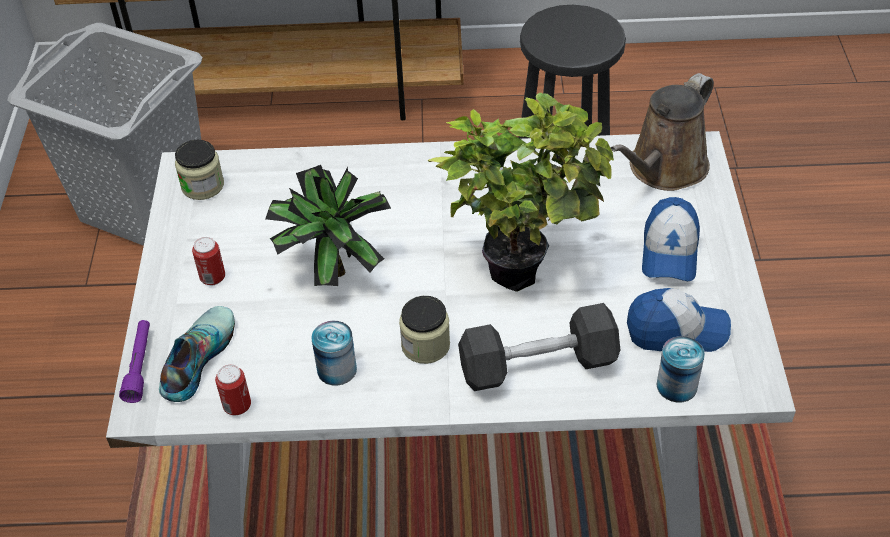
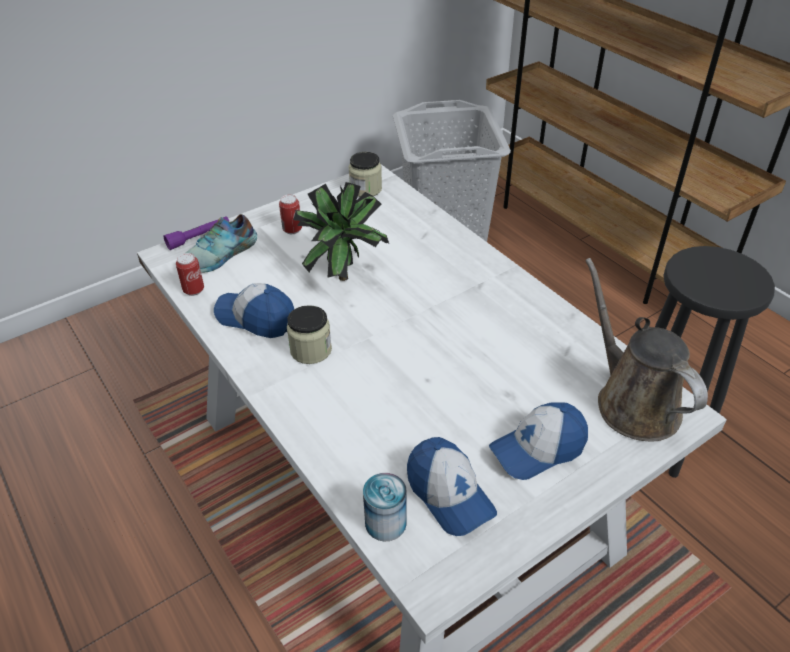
camera: 55 degrees right, 5 degrees down
(196, 358) = (221, 255): shoe -> shoe turned 150 degrees clockwise
(337, 369) = (256, 318): can -> cap
(522, 266) = (434, 365): potted plant -> none
(538, 365) = (339, 420): grey dumbbell -> none
(663, 169) = (632, 402): brown watering can -> brown watering can turned 60 degrees clockwise

